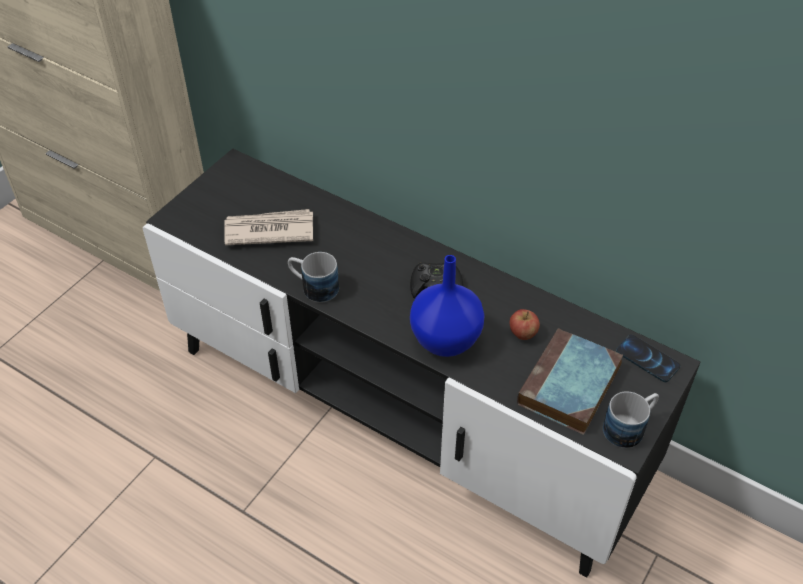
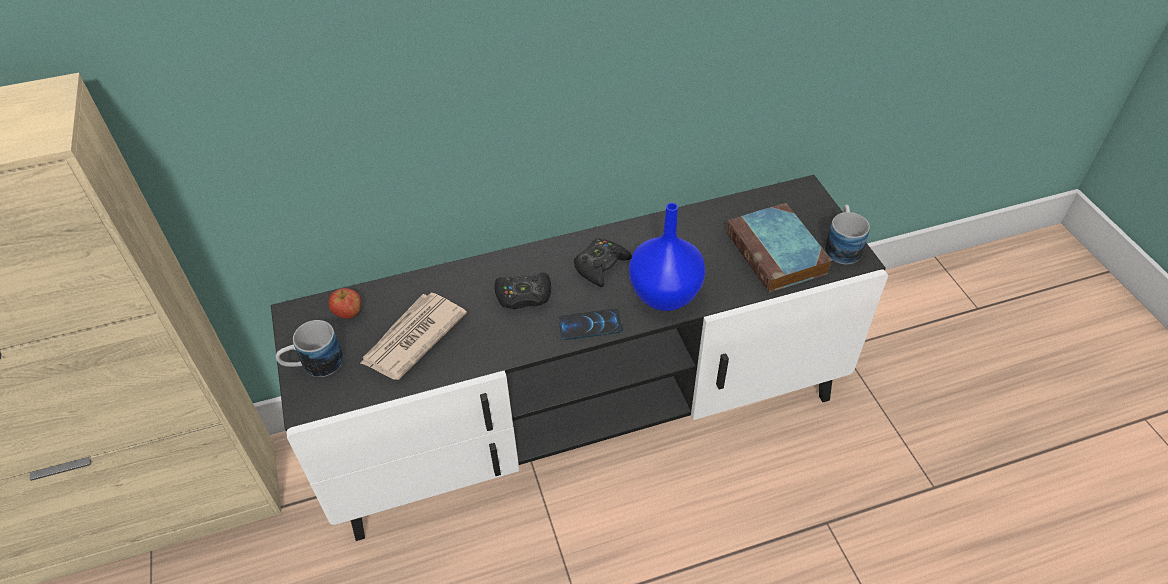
camera: 50 degrees left, 0 degrees up
(313, 287) = (518, 346): mug -> mug (314, 365)
(362, 261) = (523, 296): none -> black game controller
(522, 334) = (702, 247): apple -> apple (348, 313)
(647, 359) = (788, 198): phone -> phone (590, 325)

